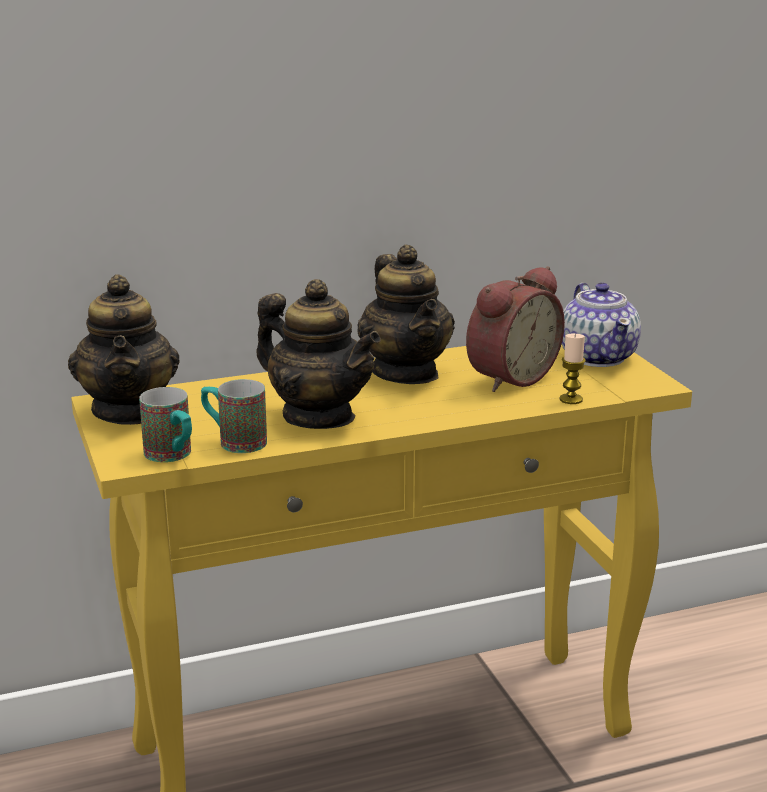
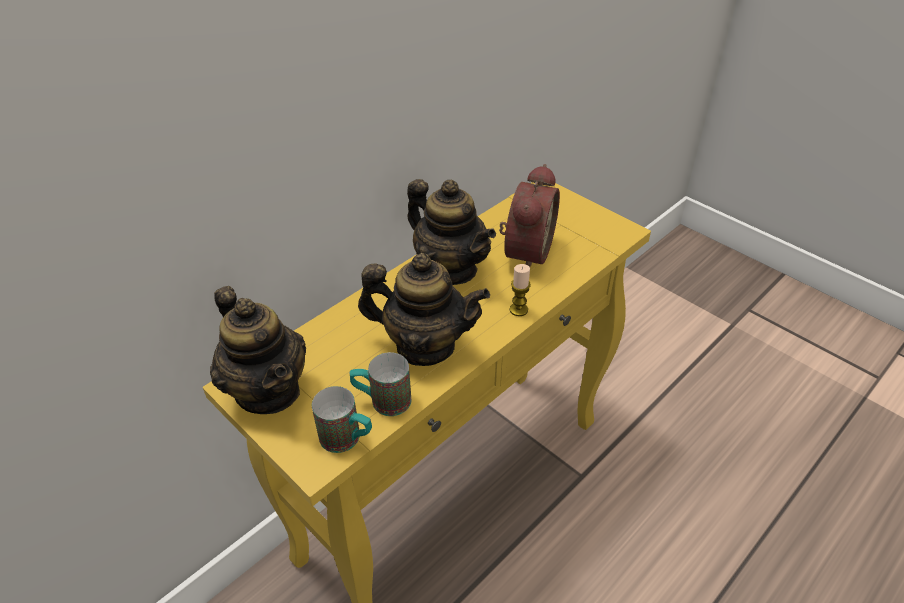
camera: 25 degrees left, 20 degrees up
(571, 399) = (583, 265): candle -> candle (518, 309)
(598, 357) = (566, 210): teapot -> none

